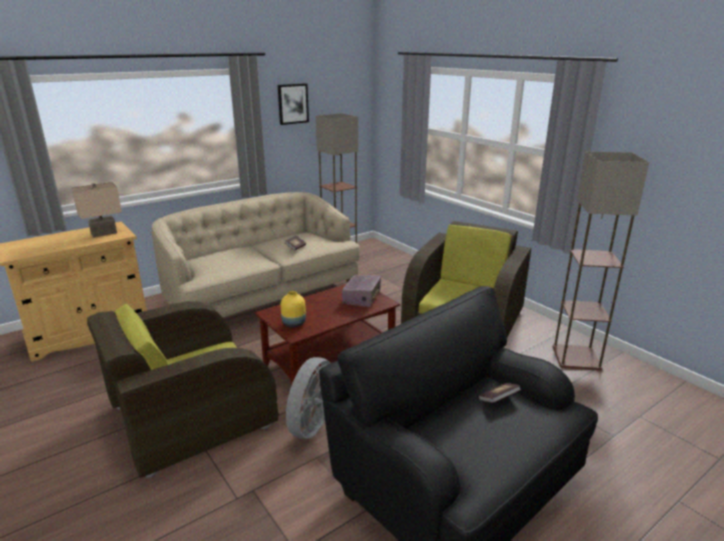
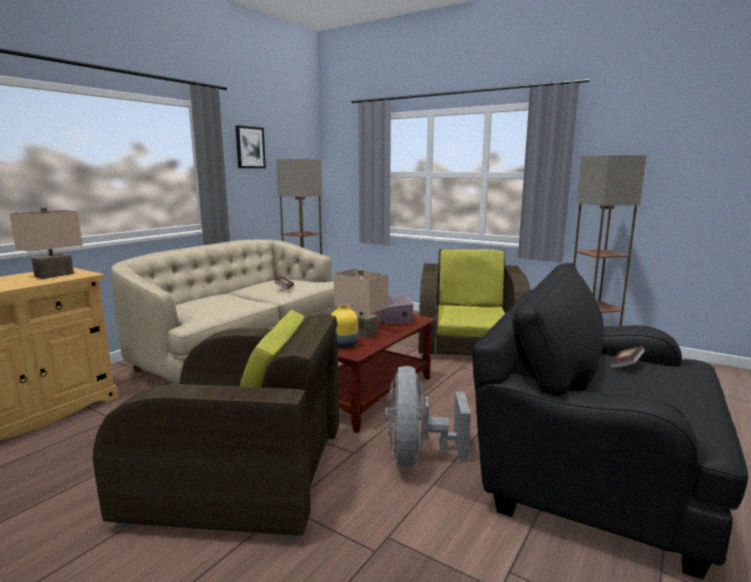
camera: 20 degrees left, 10 degrees down
(190, 416) = (241, 478): brown armchair -> brown armchair turned 120 degrees counterclockwise
(321, 311) = (362, 332): none -> beige table lamp

